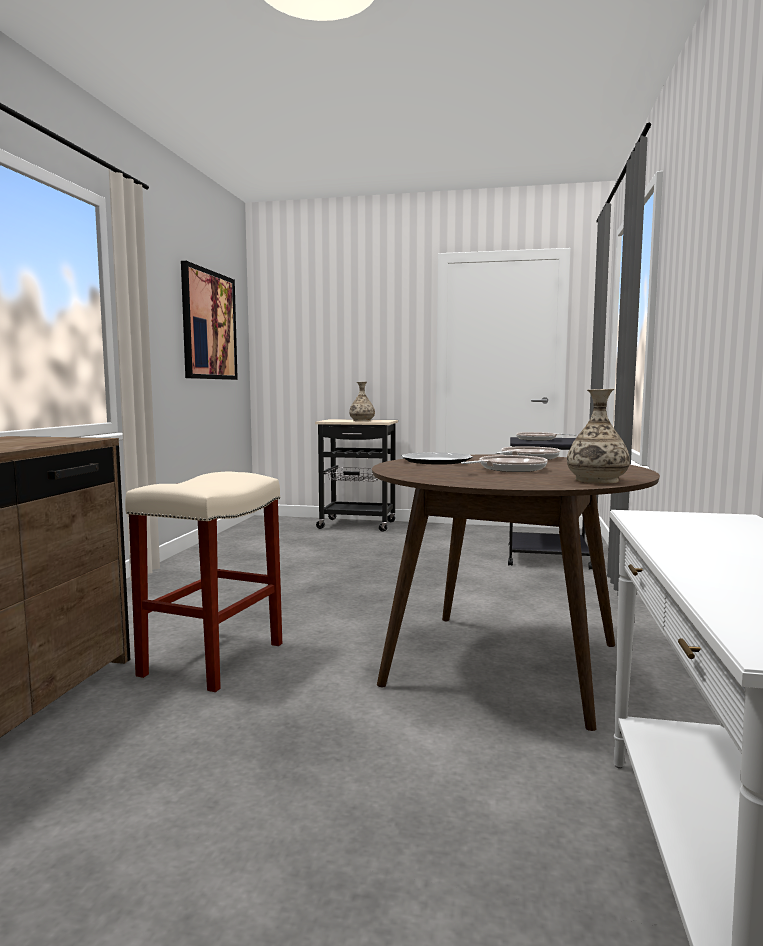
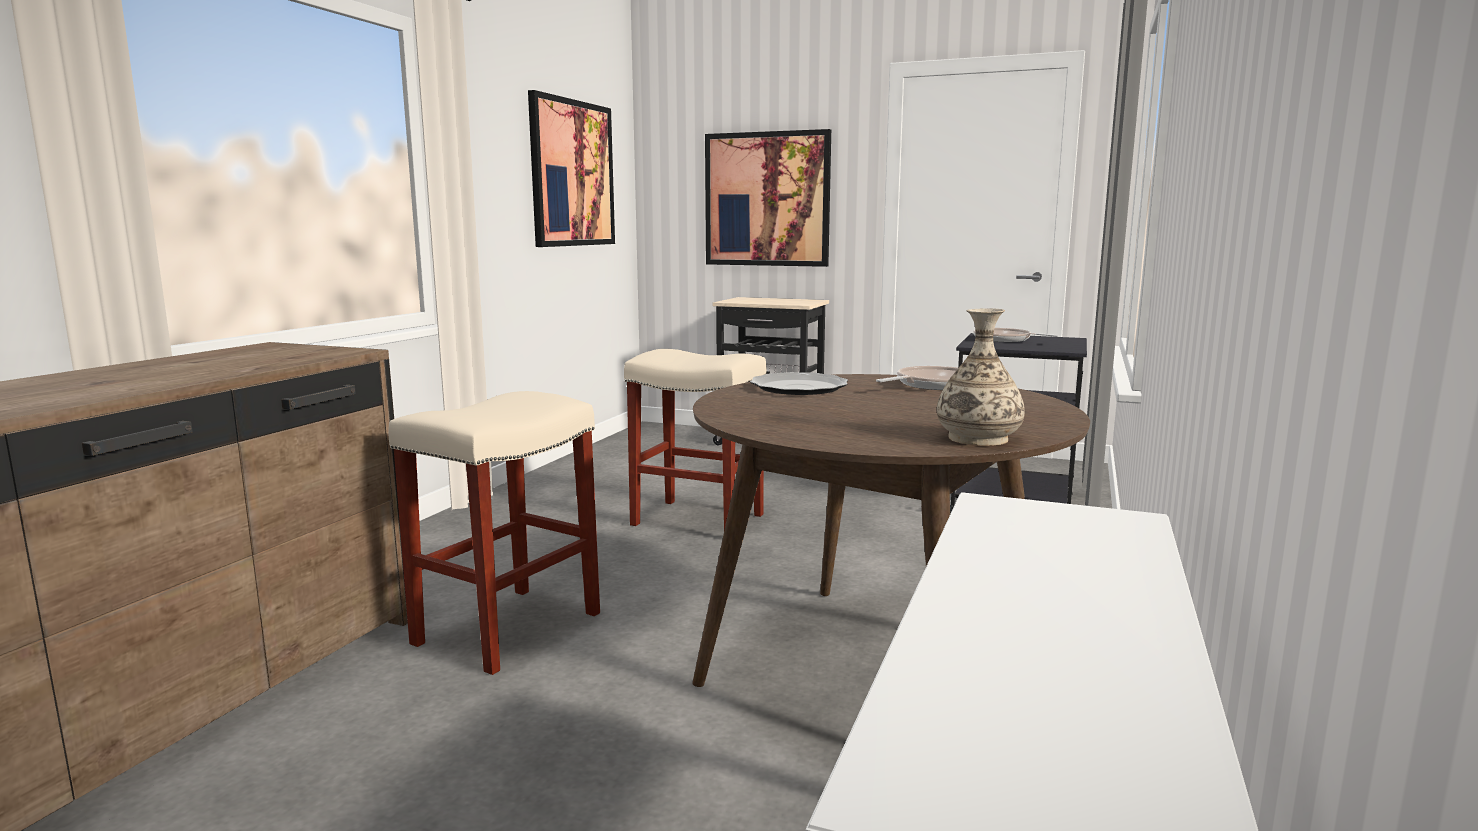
camera: 10 degrees right, 5 degrees up
(329, 577) = (700, 520): none -> beige stool
(350, 348) = (767, 199): none -> picture
(361, 421) = (775, 302): vase -> none
(509, 469) = (879, 409): frying pan -> none

